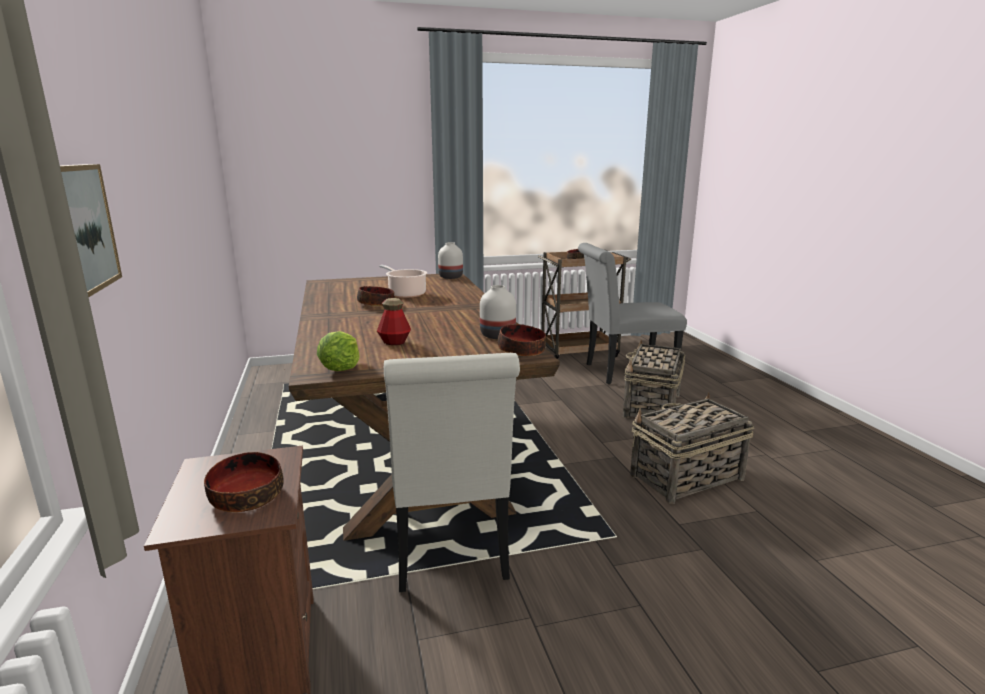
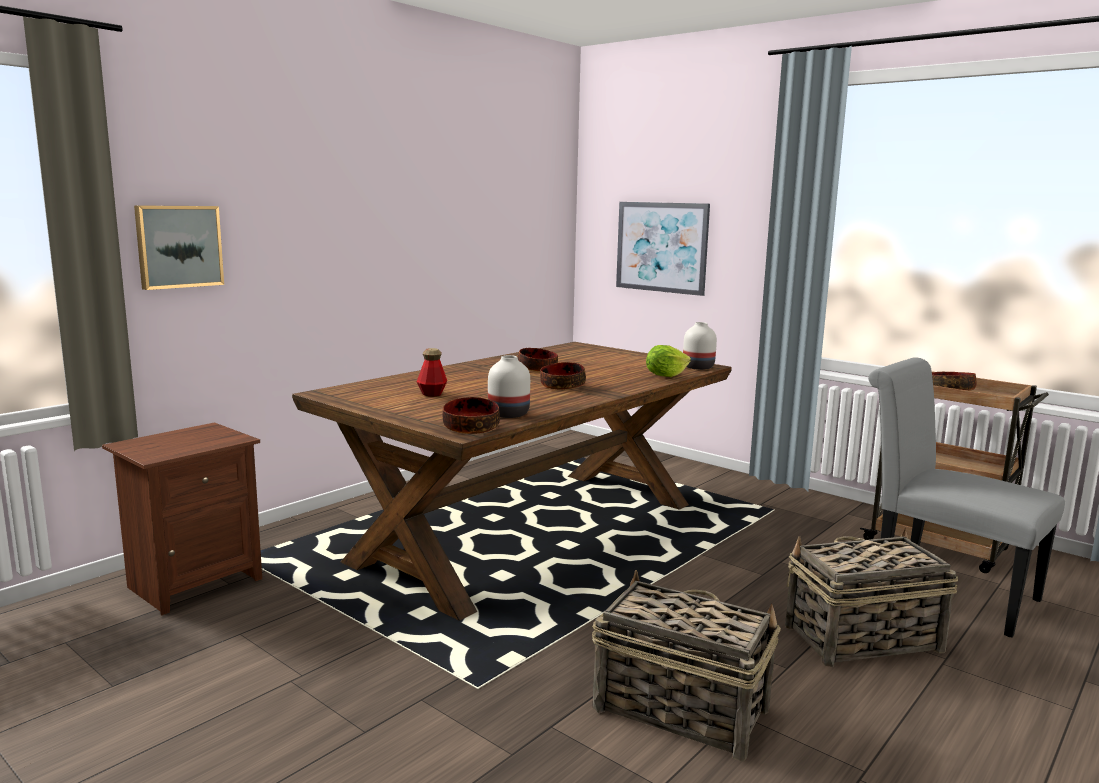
camera: 55 degrees right, 5 degrees down
(246, 496) = (172, 446): bowl -> bowl (562, 386)
(328, 188) = (661, 247): none -> picture
(341, 368) = (343, 395): lettuce -> lettuce (665, 376)
(405, 294) = (593, 369): cooking pot -> none
(449, 550) = (368, 608): white chair -> none

